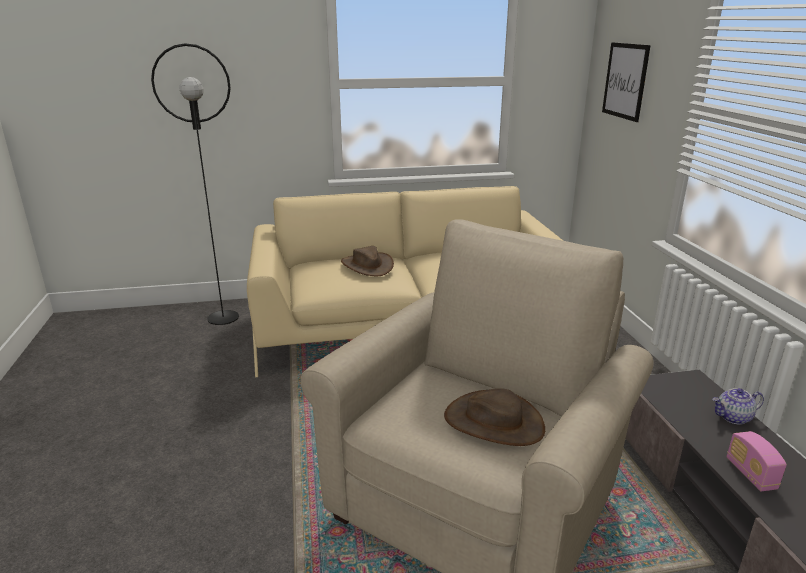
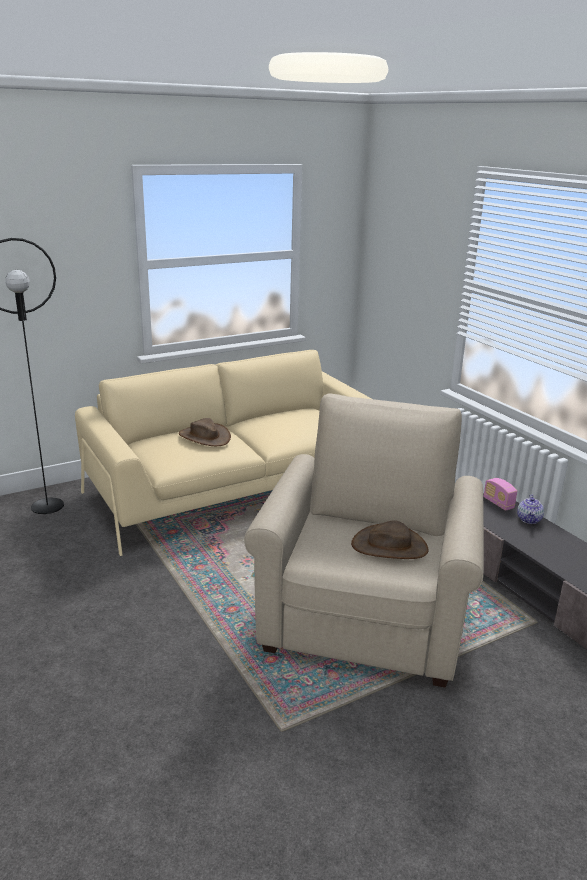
camera: 20 degrees left, 0 degrees up
(625, 81) = (400, 255): picture -> none
(733, 417) = (529, 519): teapot -> teapot turned 45 degrees counterclockwise
(750, 474) = (552, 555): radio -> radio (498, 503)

